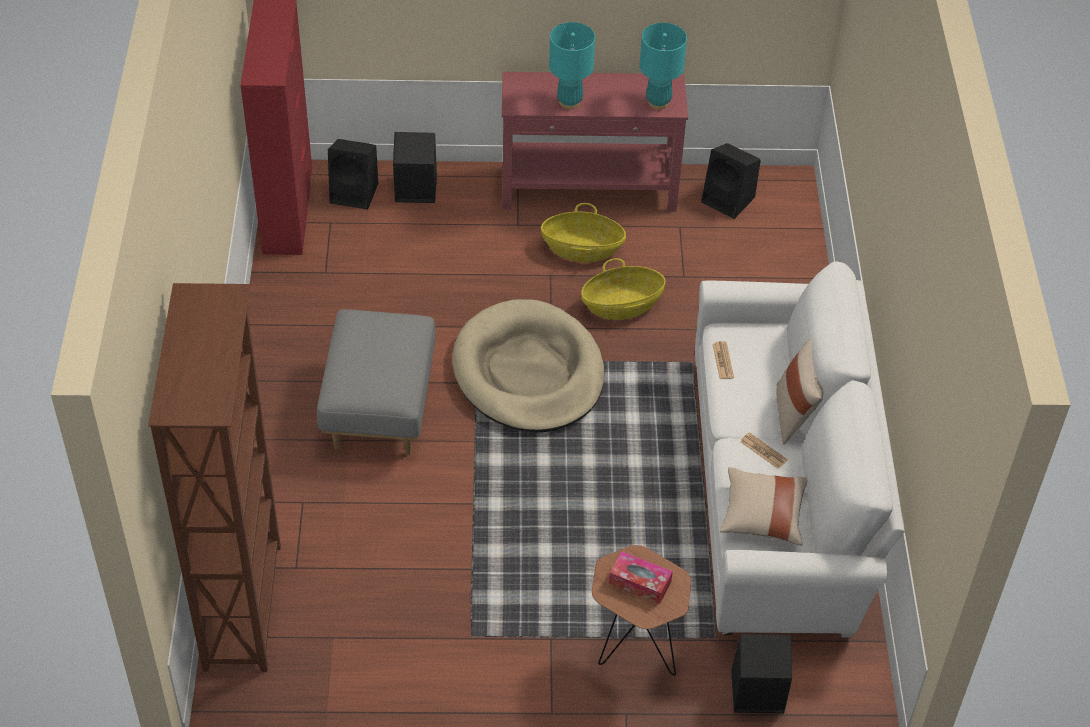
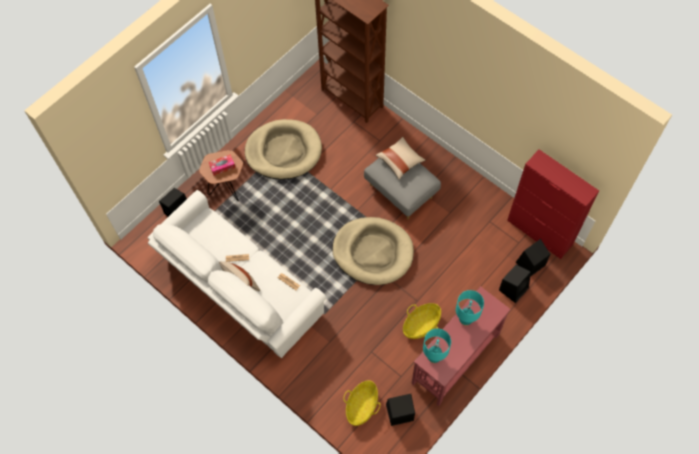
camera: 135 degrees right, 15 degrees up
(467, 628) = (283, 151): none -> beige dog bed
(622, 306) = (376, 313): basket -> basket (361, 406)
(762, 515) = (213, 233): beige pillow -> beige pillow (400, 161)

